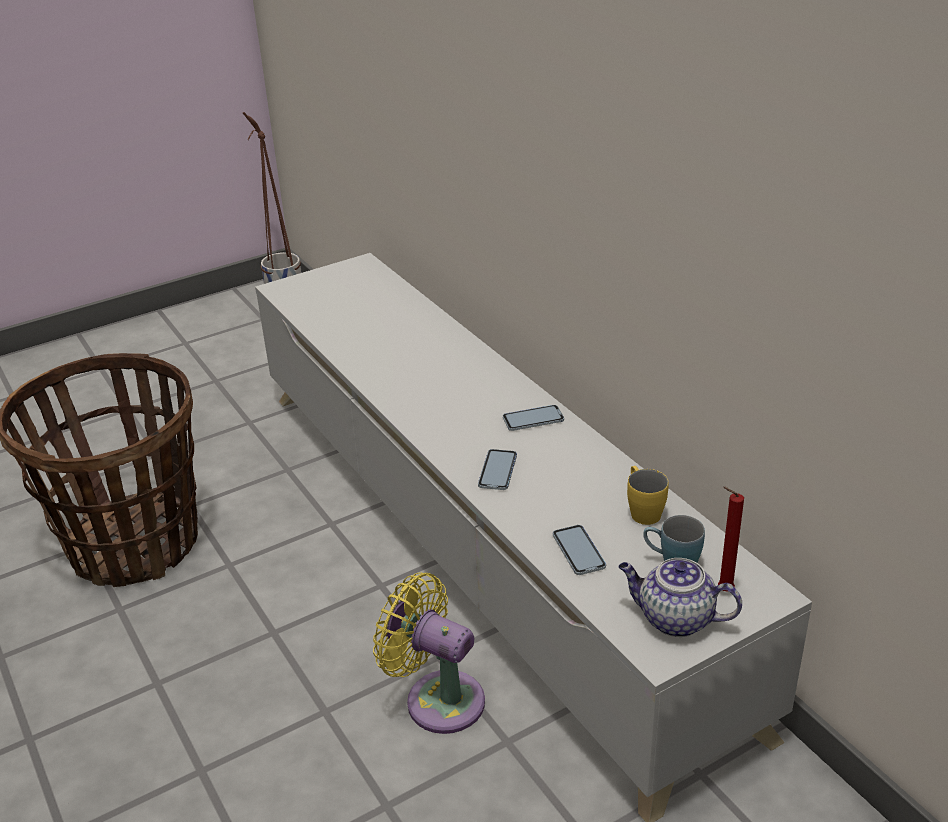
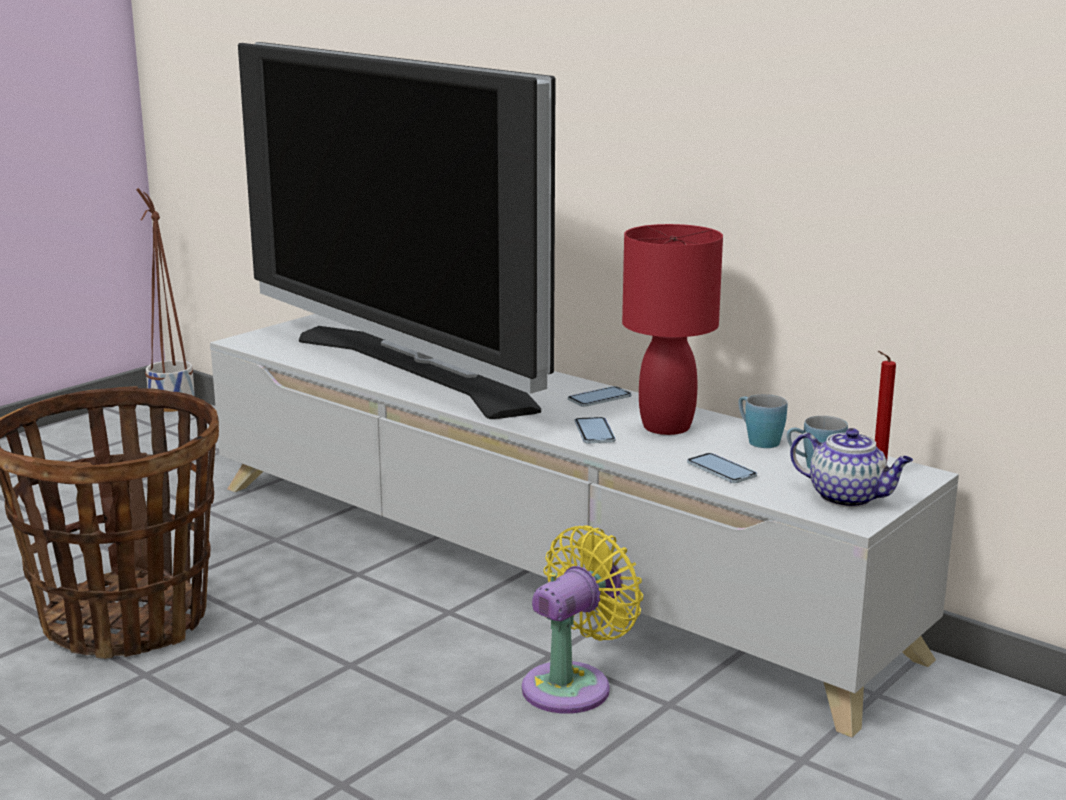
camera: 20 degrees left, 15 degrees down
(394, 351) = (412, 370): none -> television
(438, 698) = (573, 685): yellow fan -> yellow fan turned 120 degrees clockwise
(569, 473) = (666, 426): none -> red table lamp
(642, 510) = (758, 440): yellow mug -> blue mug
(674, 619) = (848, 498): teapot -> teapot turned 150 degrees counterclockwise

